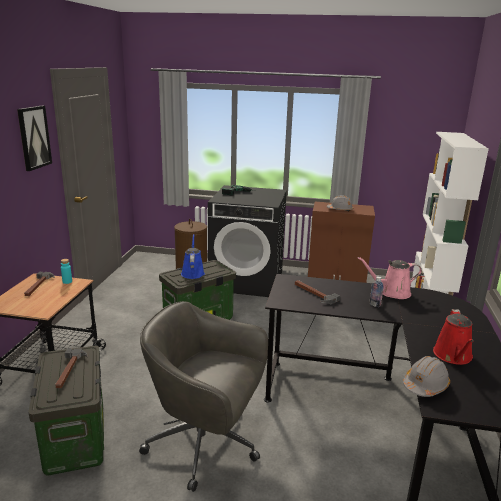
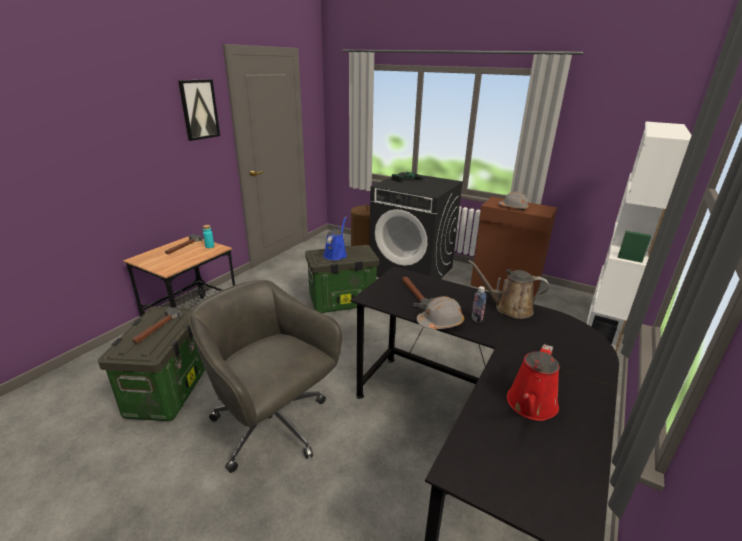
camera: 20 degrees right, 5 degrees up
(392, 292) = (509, 308): pink watering can -> brown watering can
(425, 385) = (461, 437): grey hard hat -> grey hard hat (440, 322)

